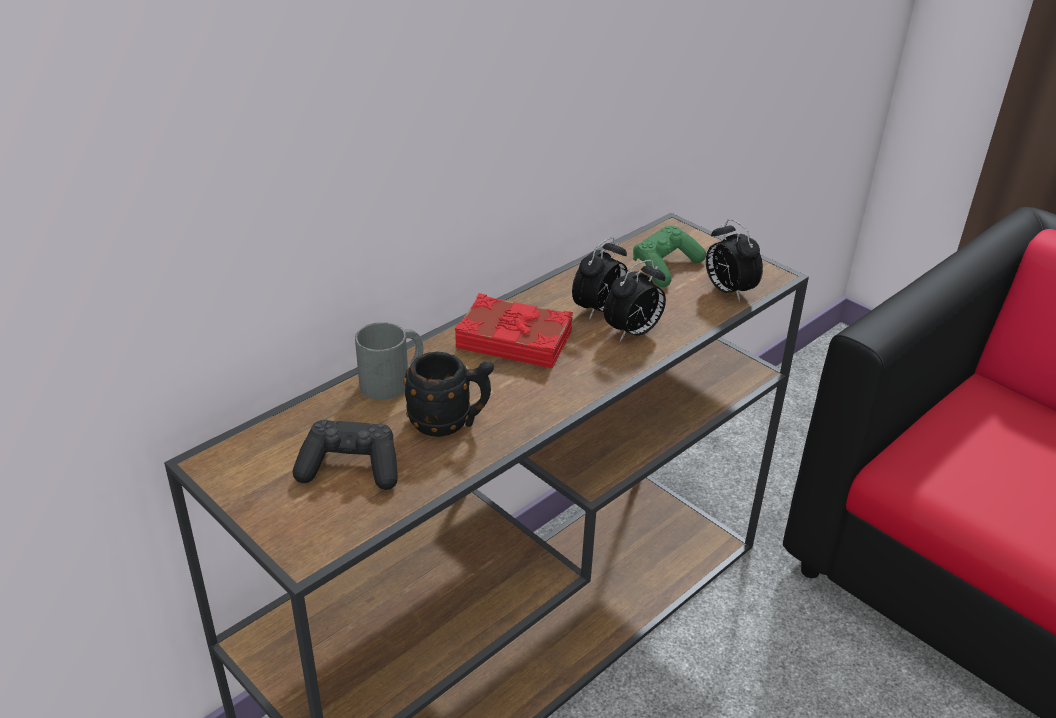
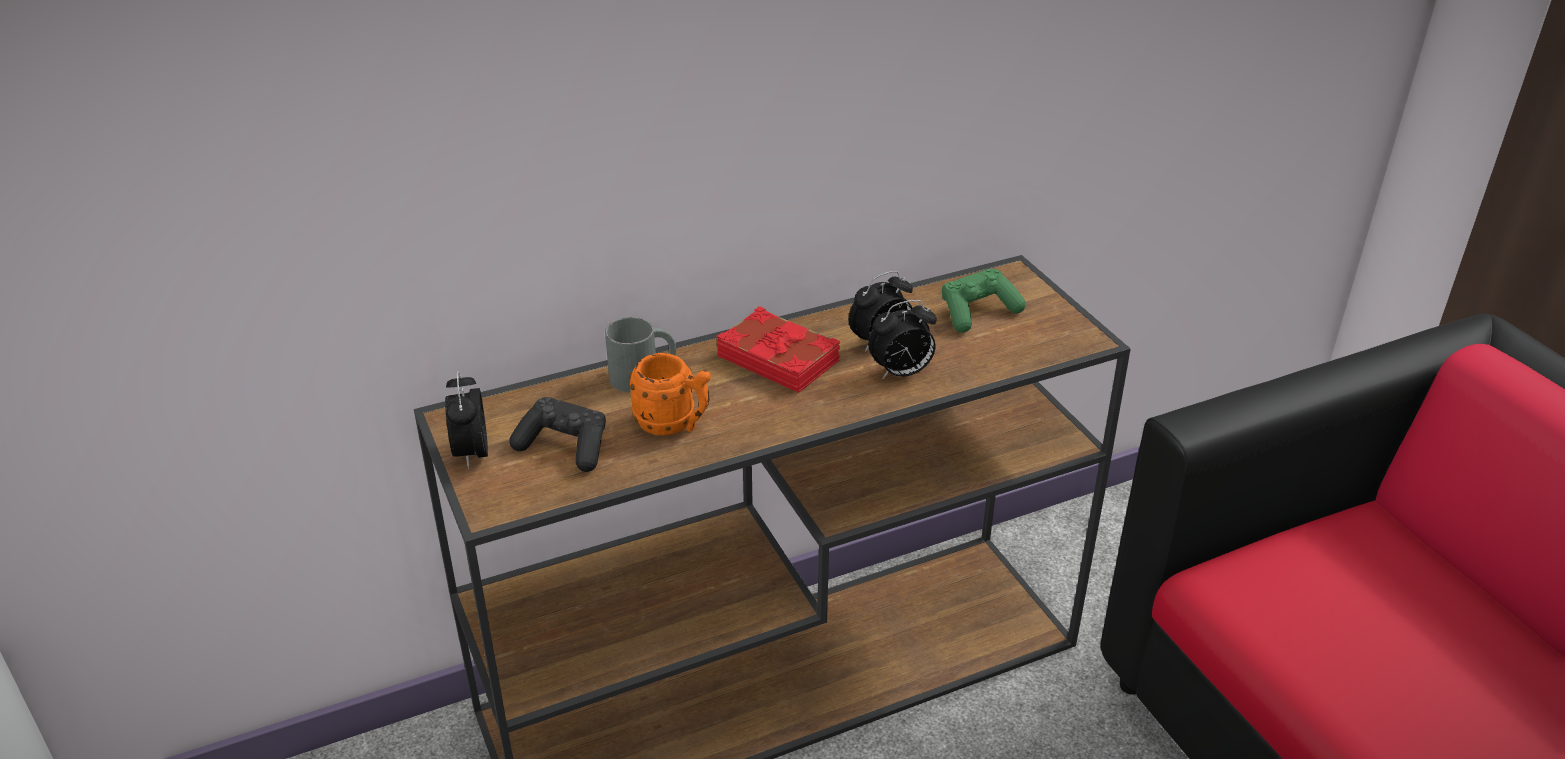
camera: 20 degrees right, 0 degrees up
(450, 423) = (674, 425): black mug -> orange mug
(727, 291) = (1028, 348): alarm clock -> alarm clock (471, 453)

